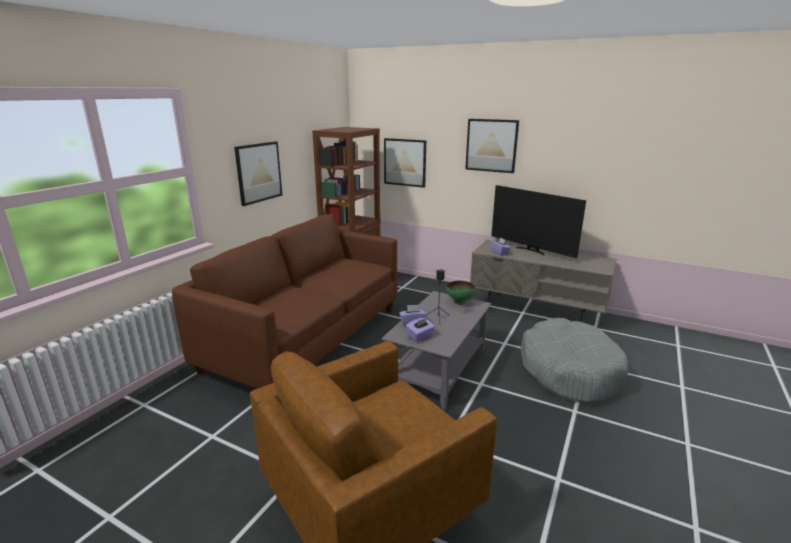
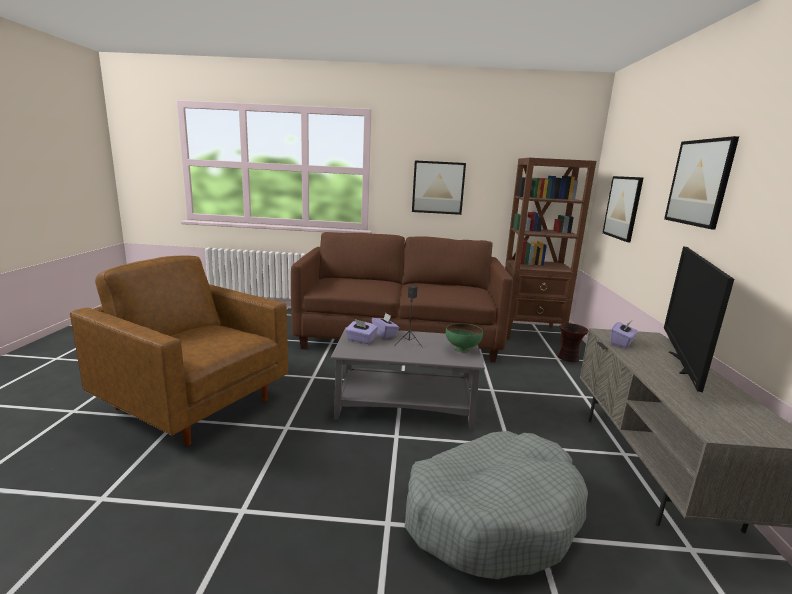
camera: 65 degrees right, 5 degrees down
(405, 283) = (569, 358): none -> vase

